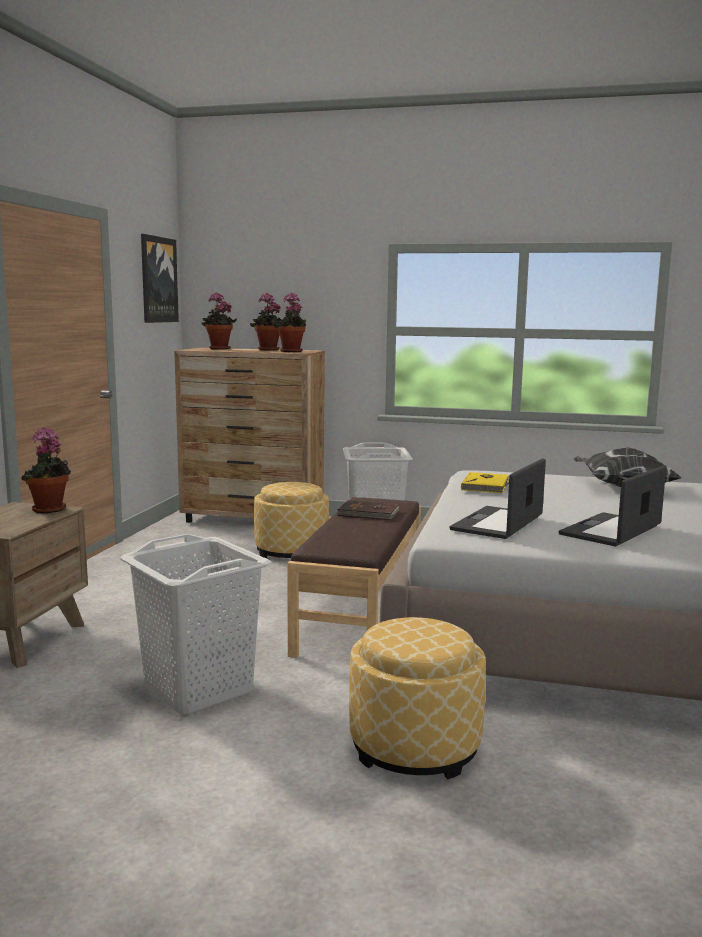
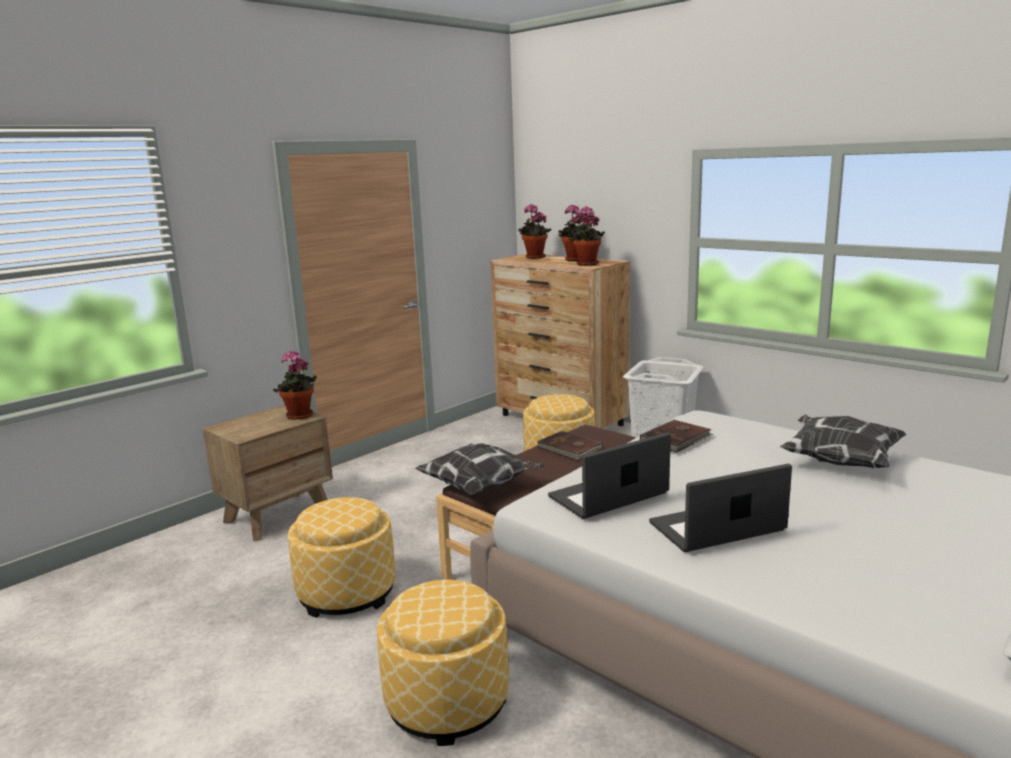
camera: 30 degrees right, 5 degrees up
(158, 280) = (483, 193): picture -> none
(199, 688) = (347, 592): white laundry basket -> ottoman
(332, 548) = (481, 487): none -> pillow
(486, 485) = (676, 439): yellow book -> brown book

